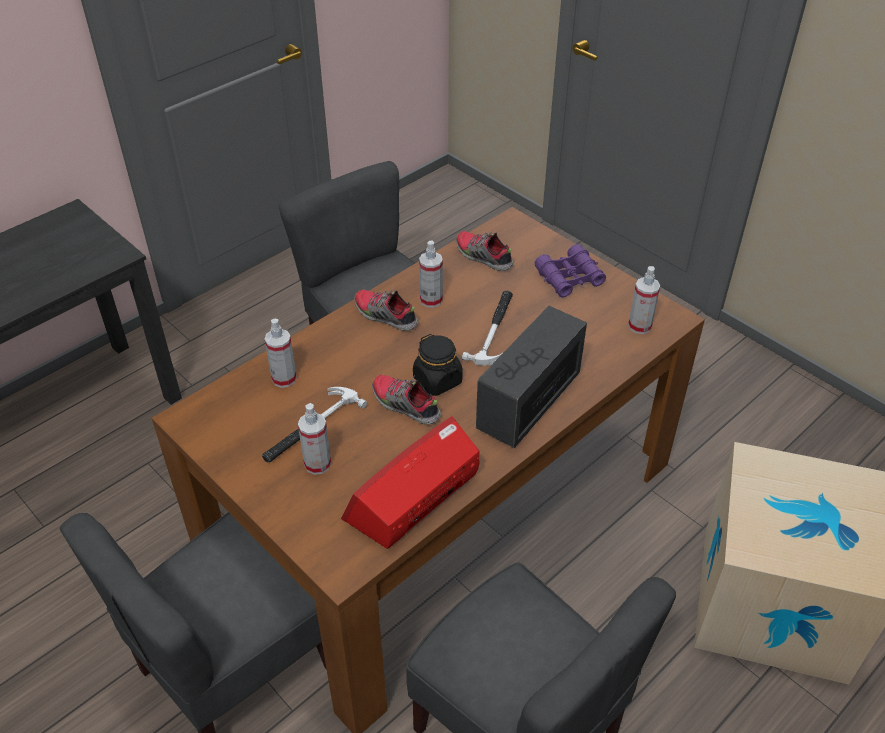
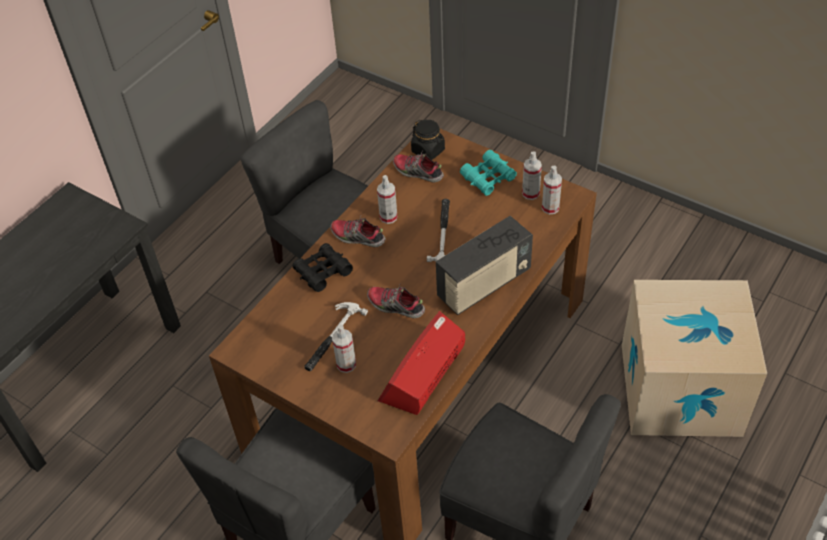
camera: 10 degrees left, 5 degrees up
(284, 379) = (298, 304): spray bottle -> spray bottle (530, 193)
(328, 347) = (323, 272): none -> black binoculars
(438, 380) = (413, 282): black jar -> black jar (428, 151)
(528, 401) = (484, 284): radio -> radio turned 150 degrees counterclockwise
(569, 278) = (488, 178): purple binoculars -> turquoise binoculars

